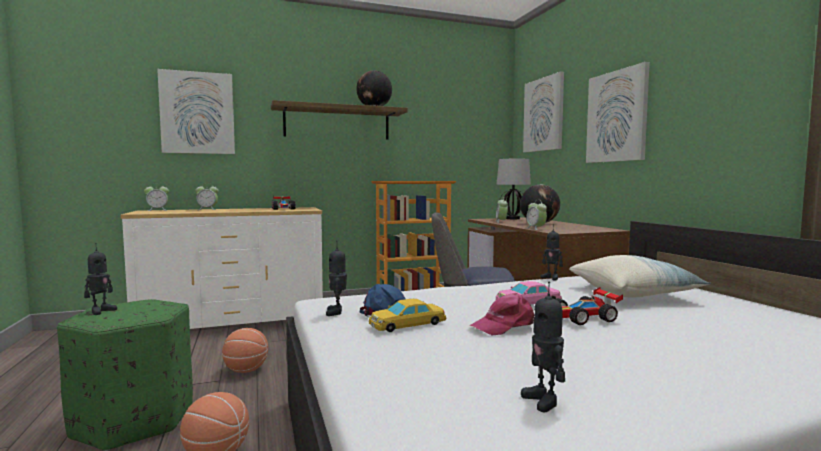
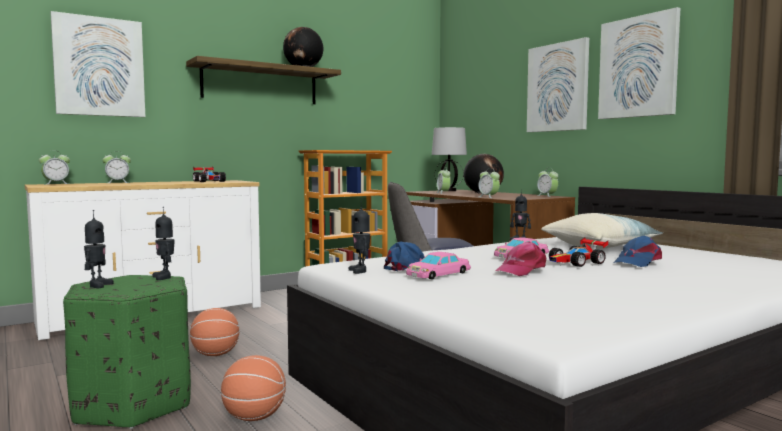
camera: 15 degrees left, 0 degrees up
(407, 324) = (438, 274): yellow toy car -> pink toy car
(544, 114) = (477, 82): picture -> picture (638, 67)
(544, 401) = (598, 305): toy robot -> toy robot (164, 277)
(601, 228) = (547, 196): none -> alarm clock
(662, 322) = (637, 262): none -> blue cap

